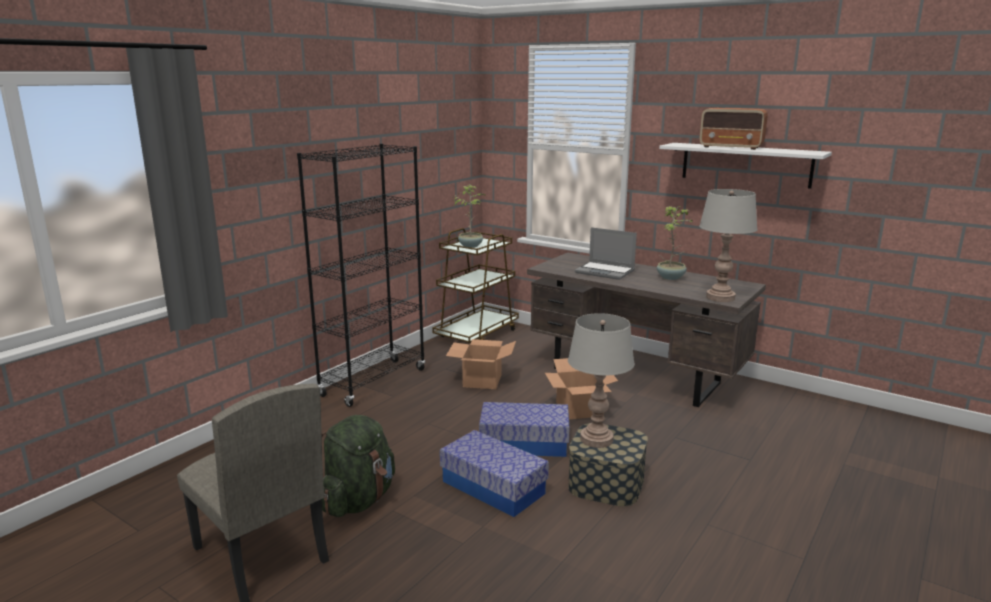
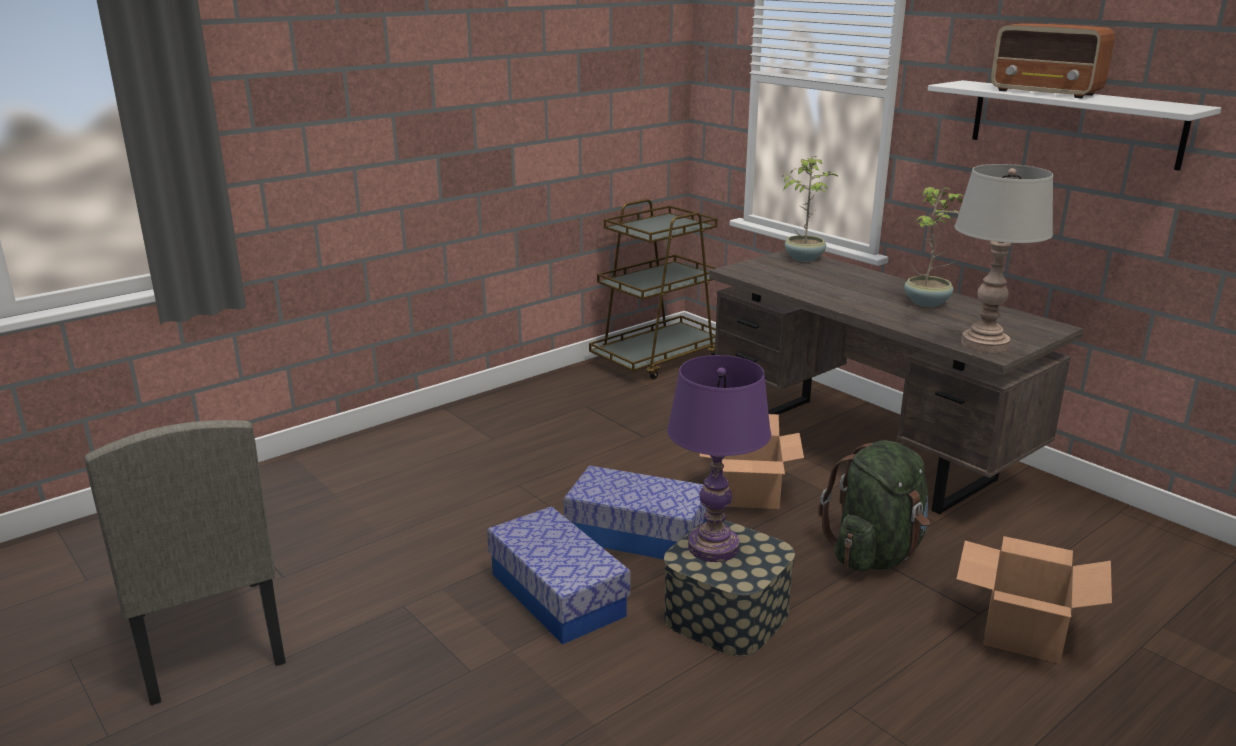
camera: 15 degrees right, 5 degrees up
(358, 500) = (367, 583): green backpack -> green backpack (875, 553)
(373, 382) = (477, 415): black bookcase -> none
(470, 246) = (651, 227): potted plant -> potted plant (804, 258)
(482, 381) = (628, 431): cardboard box -> cardboard box (1024, 633)
(596, 439) = (713, 548): grey table lamp -> purple table lamp
(605, 272) = (827, 284): laptop -> none

